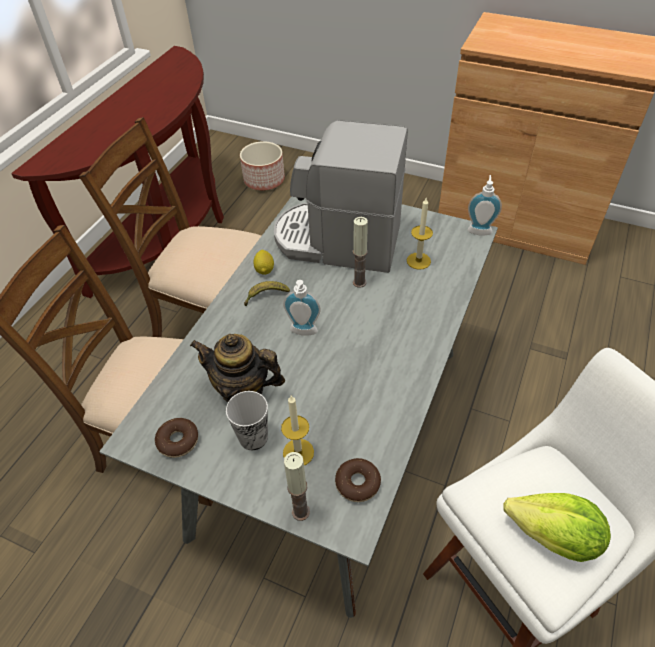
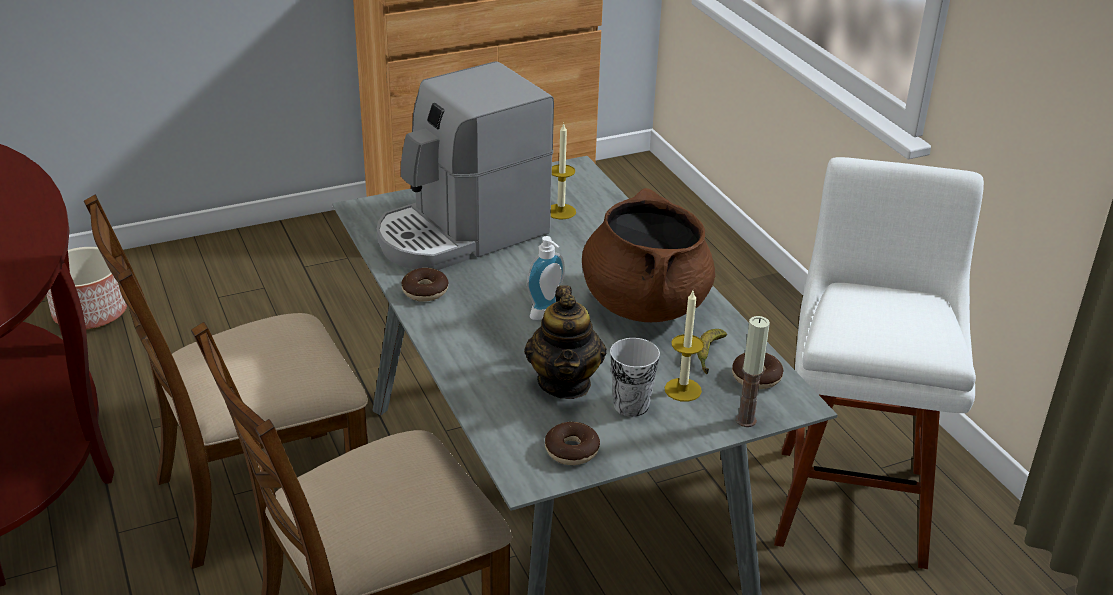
camera: 50 degrees left, 15 degrees down
(243, 389) = (565, 383): teapot -> teapot turned 60 degrees counterclockwise
(264, 269) = (425, 291): lemon -> donut
(265, 296) = (464, 309): banana -> banana (708, 355)
(359, 282) = (535, 253): candle -> none
(370, 367) = (644, 304): none -> brown cooking pot
(479, 229) = (575, 164): soap dispenser -> none
(553, 537) = (911, 327): lettuce -> none

